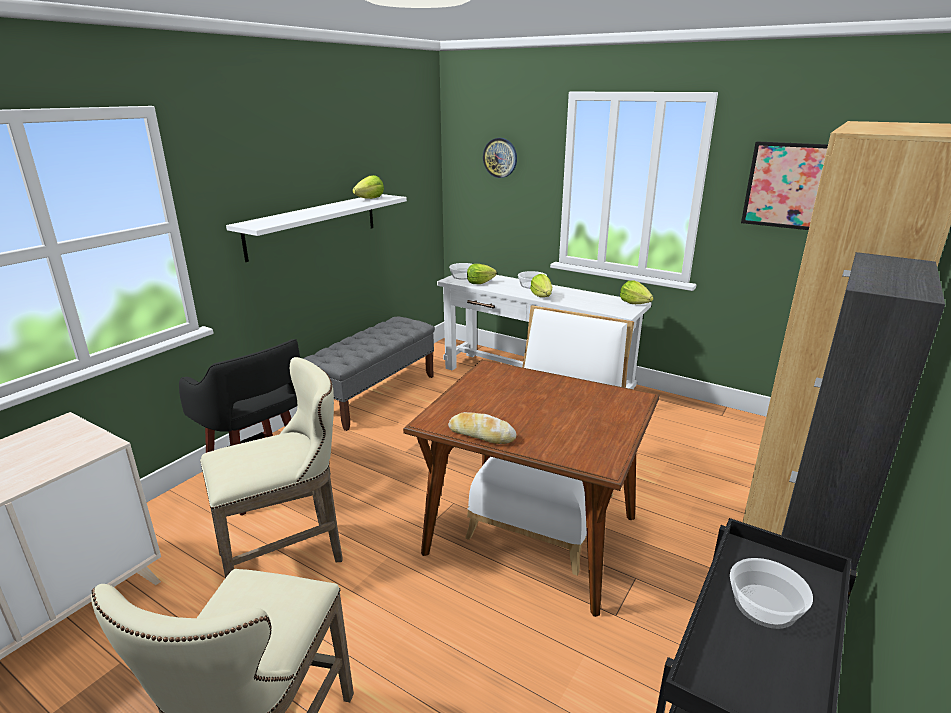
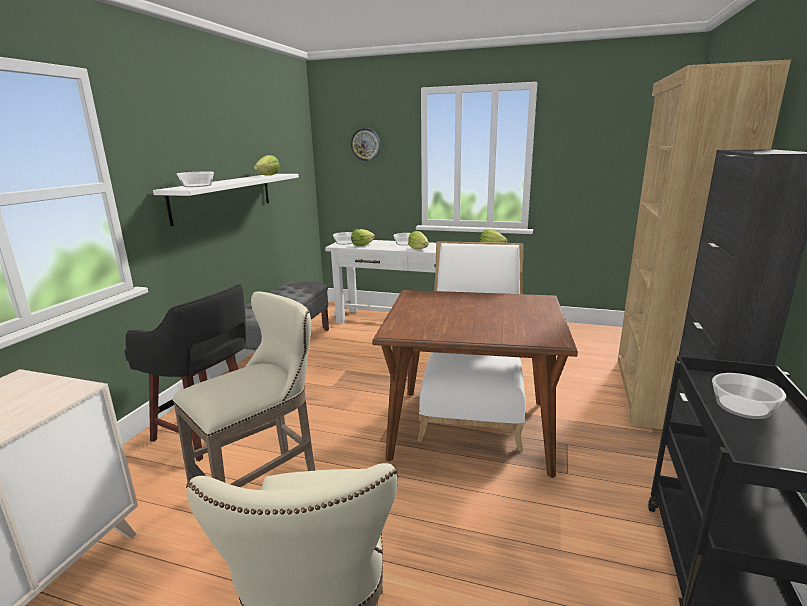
camera: 15 degrees left, 5 degrees down
(275, 219) = (197, 185): none -> bowl
(481, 434) = (443, 335): bread -> none
(792, 186) = (597, 147): picture -> none

